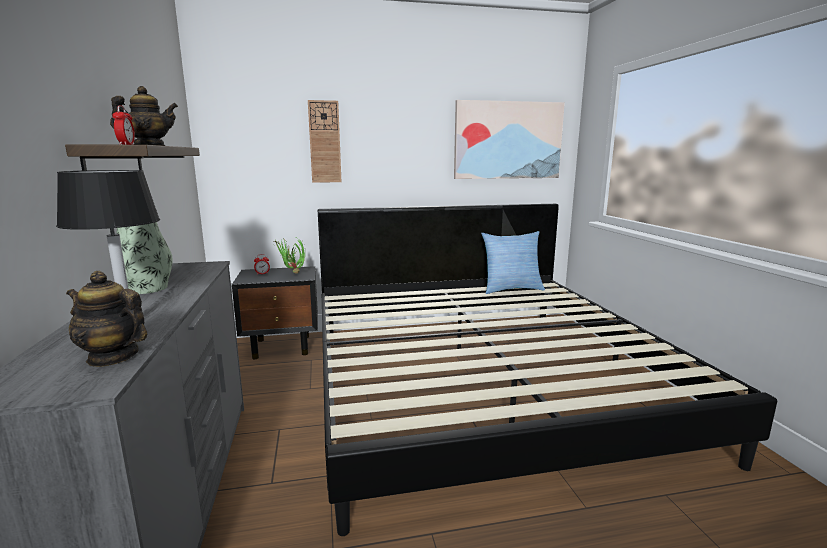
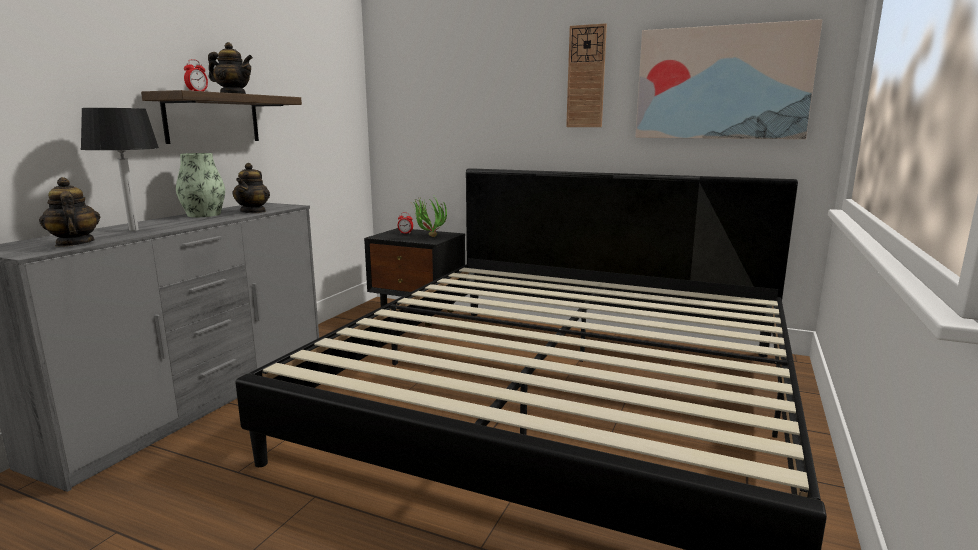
camera: 35 degrees right, 0 degrees up
(195, 276) = (253, 211): none -> teapot
(325, 142) = (483, 92): wall clock -> wall clock (586, 77)
(511, 289) = (691, 297): pillow -> none

